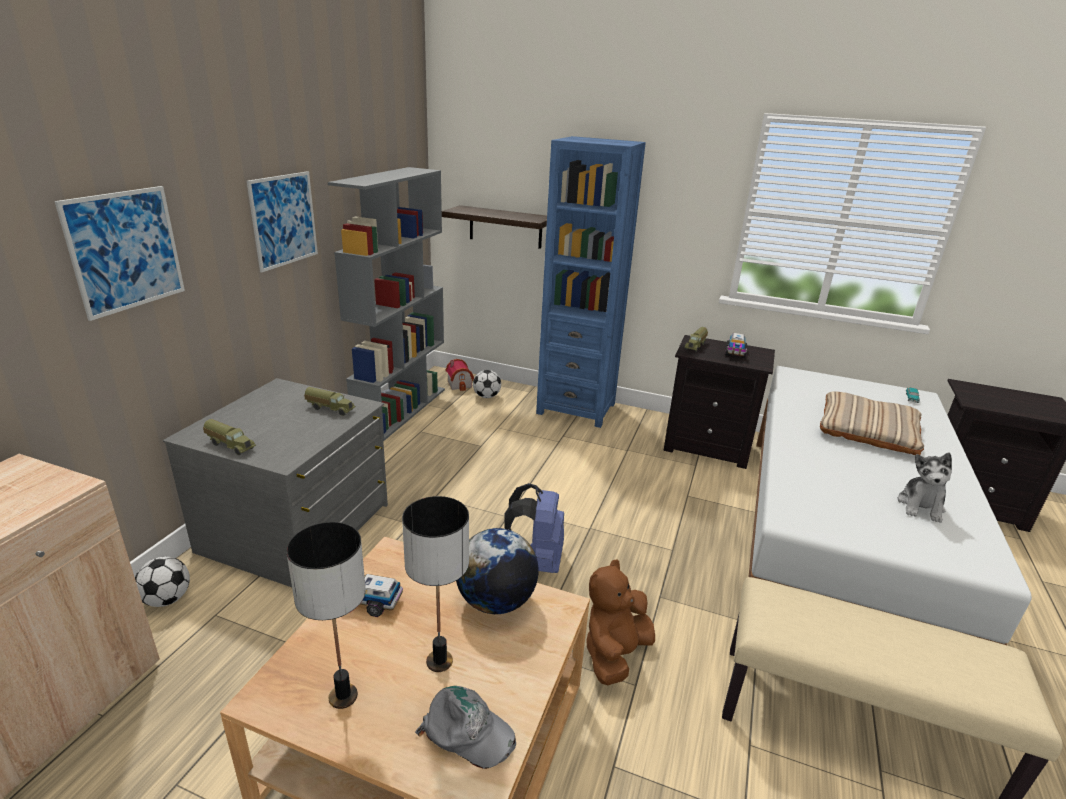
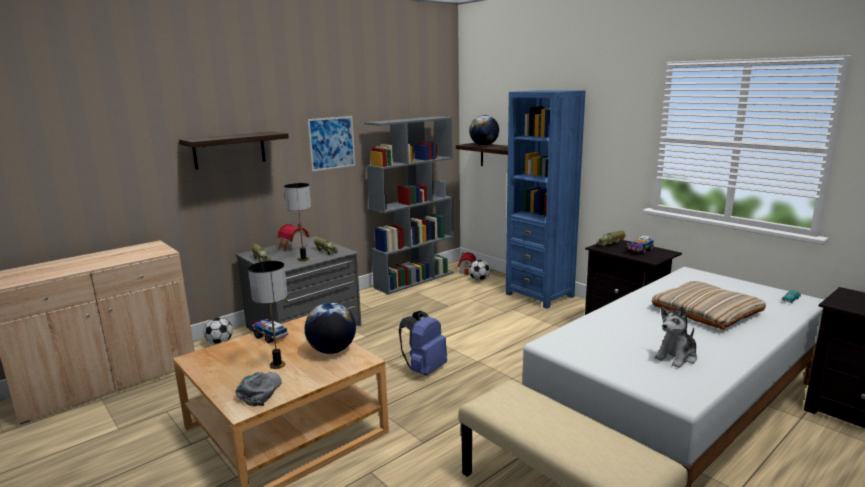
camera: 30 degrees right, 10 degrees down
(125, 250) = (229, 150): picture -> shelf
(261, 408) = (293, 247): none -> toy house
(344, 697) = (223, 366): table lamp -> table lamp (303, 259)
(467, 732) = (260, 391): grey cap -> grey cap turned 135 degrees counterclockwise
(484, 211) = (484, 145): none -> globe
(615, 654) = (426, 424): brown plush toy -> none

